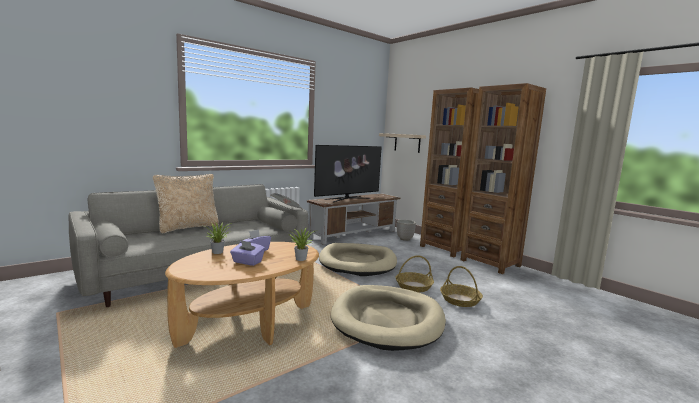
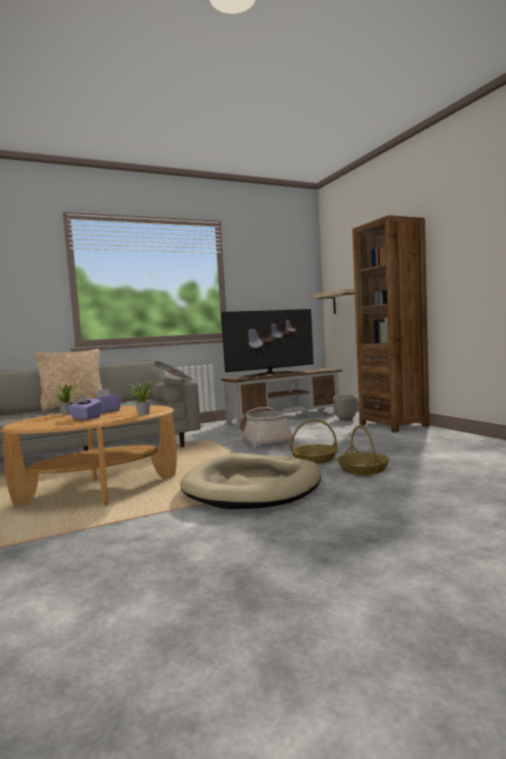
camera: 15 degrees right, 5 degrees down
(357, 262) = (265, 441): beige dog bed -> basket
(490, 263) = (442, 436): brown bookcase -> none

